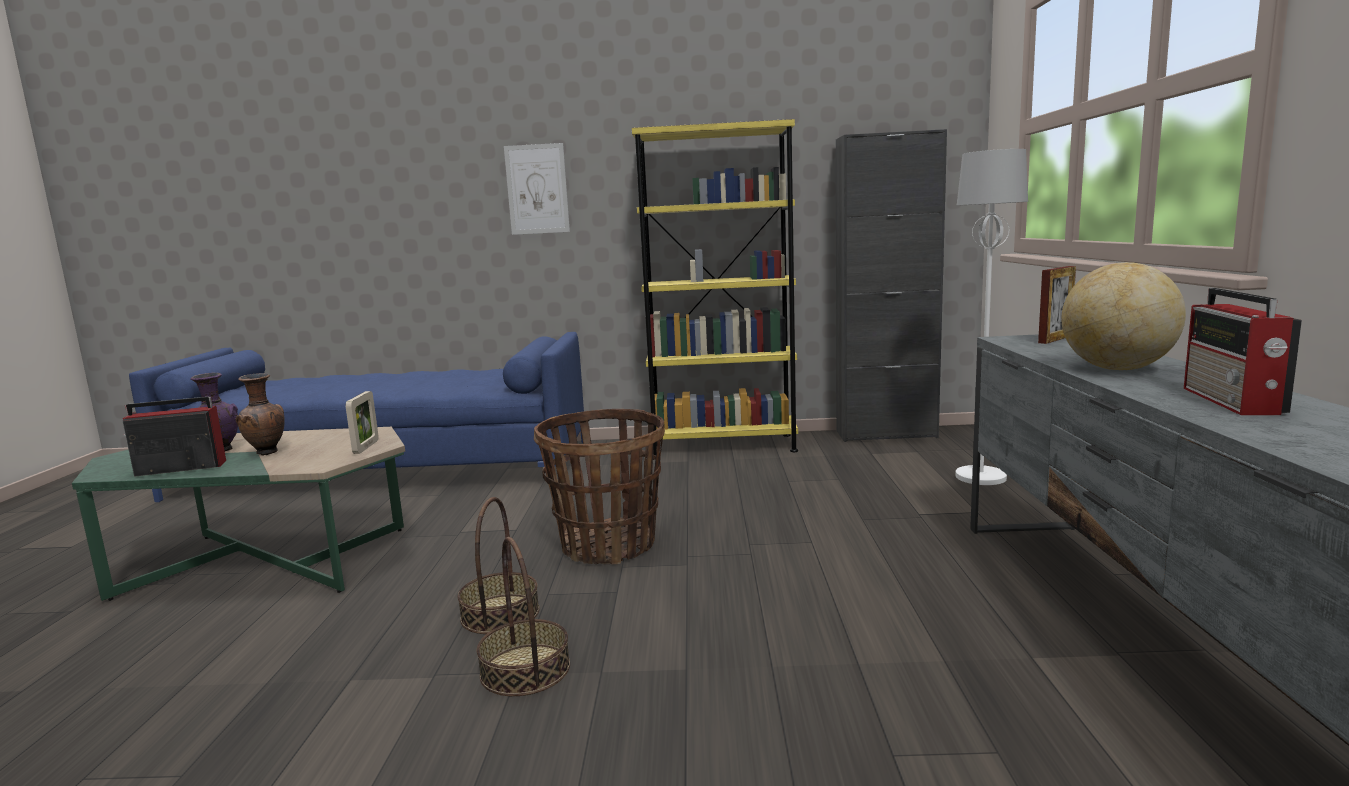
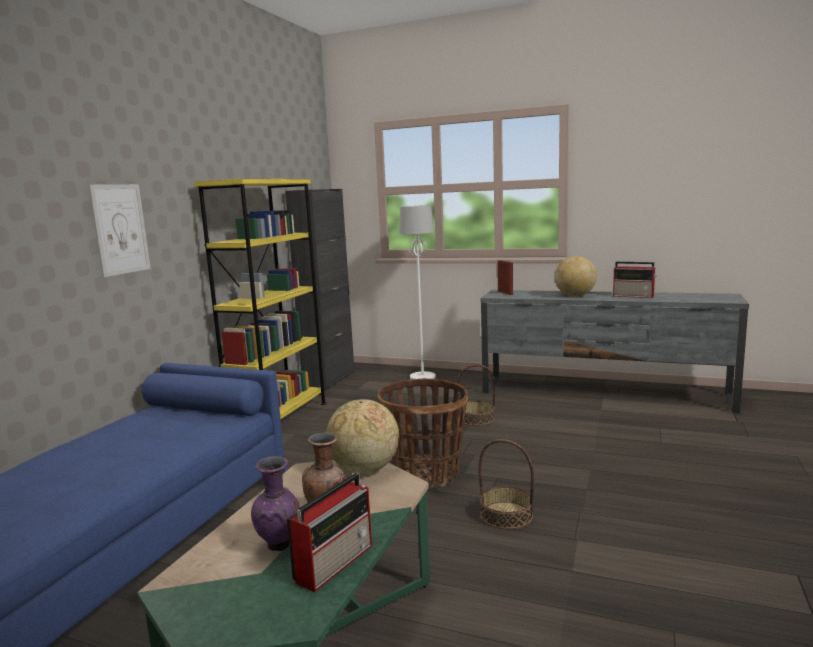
camera: 70 degrees left, 0 degrees up
(178, 469) = (336, 562): radio -> radio turned 150 degrees counterclockwise
(366, 447) = (364, 469): picture frame -> globe
(525, 670) = (578, 509): basket -> basket (476, 419)

